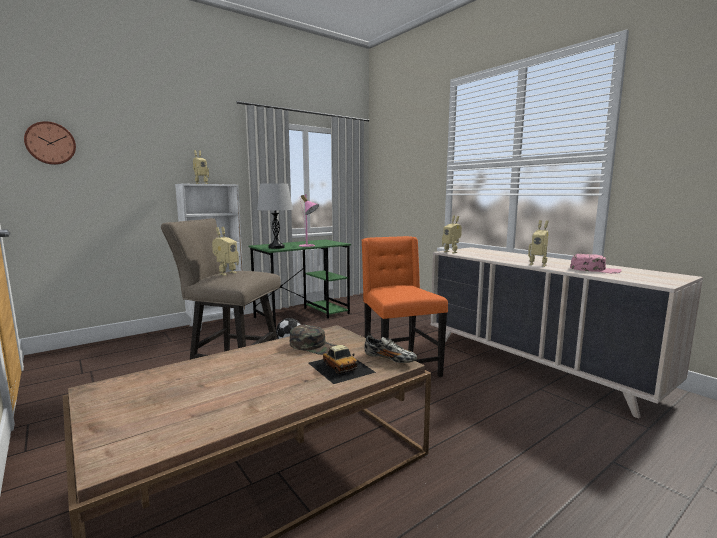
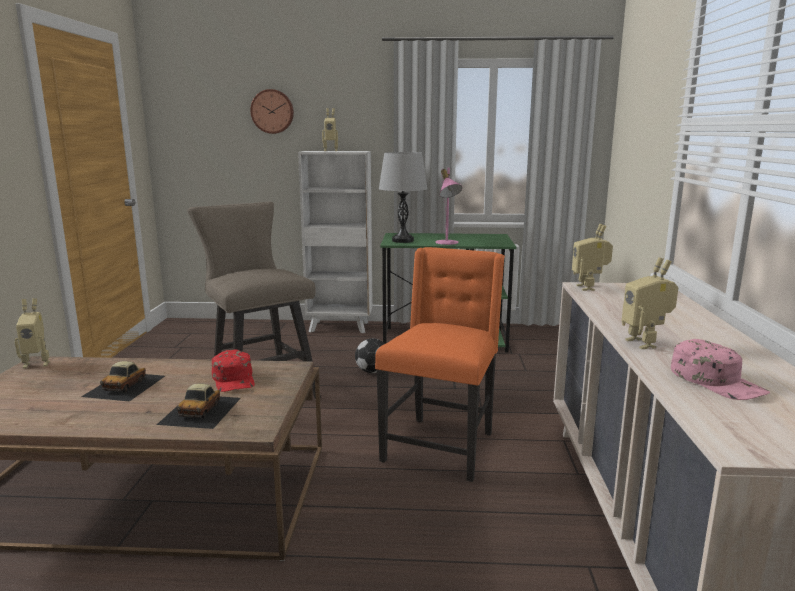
camera: 40 degrees right, 5 degrees up
(50, 143) = (190, 110): wall clock -> wall clock (272, 111)
(226, 273) = (248, 270): toy robot -> toy robot (37, 363)
(240, 374) = (125, 385): none -> toy car
(314, 346) = (234, 379): green cap -> red cap
(390, 360) = (256, 421): shoe -> none

